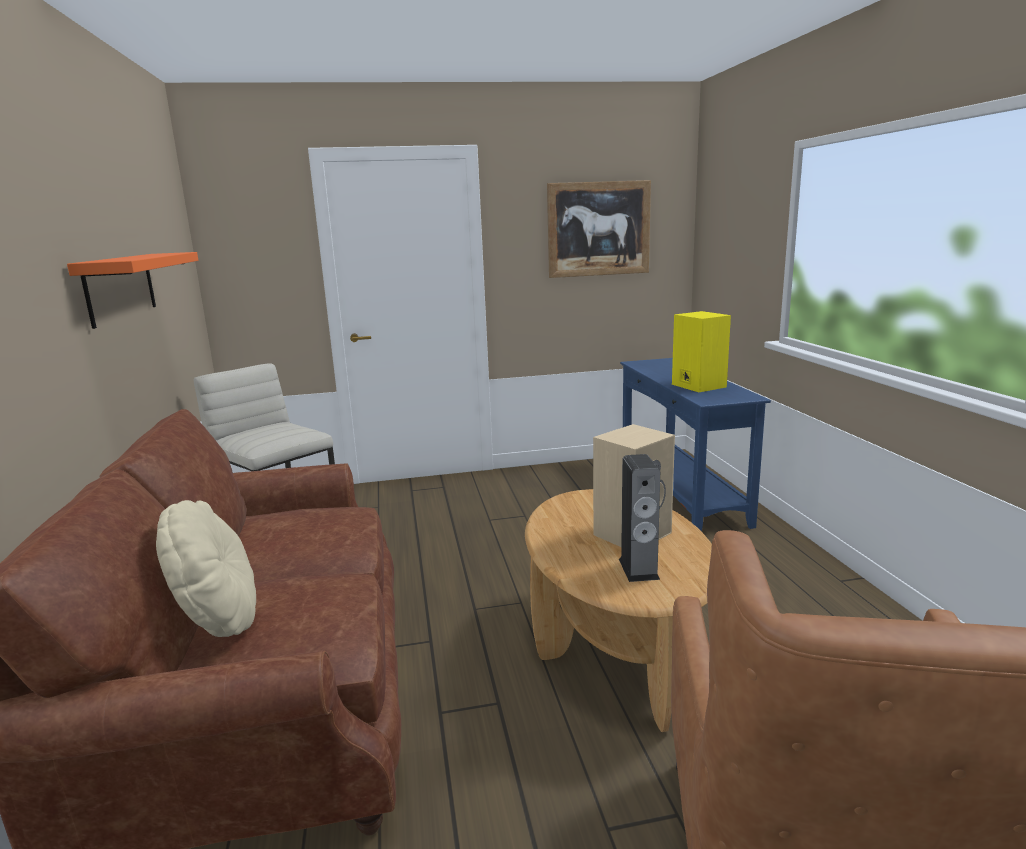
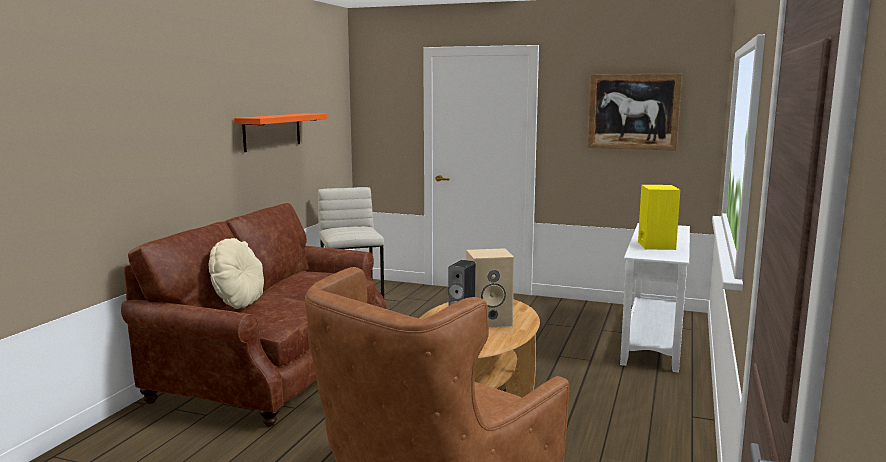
camera: 30 degrees right, 5 degrees down
(682, 493) = (654, 339): blue console table -> white console table

